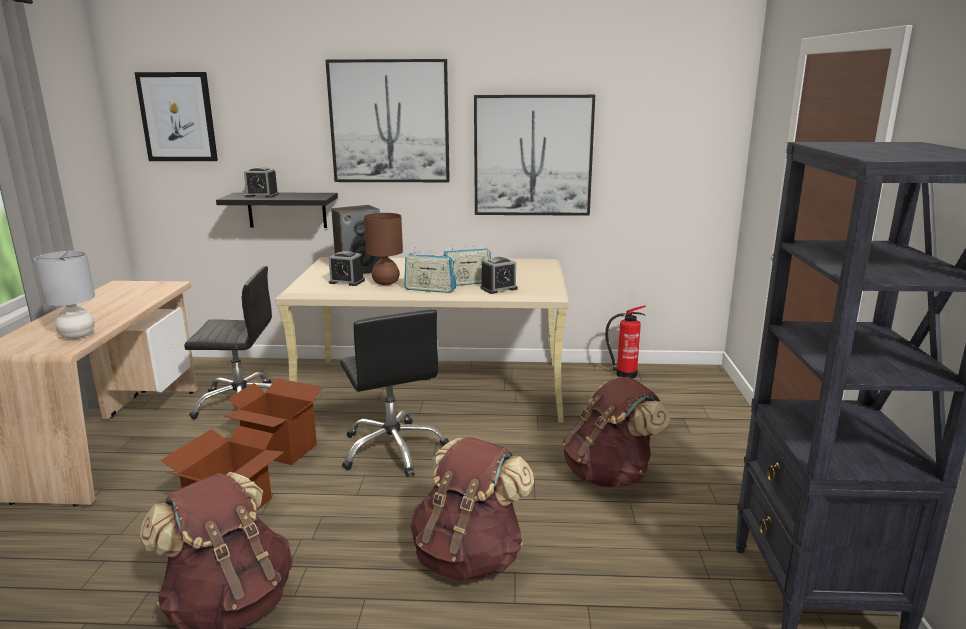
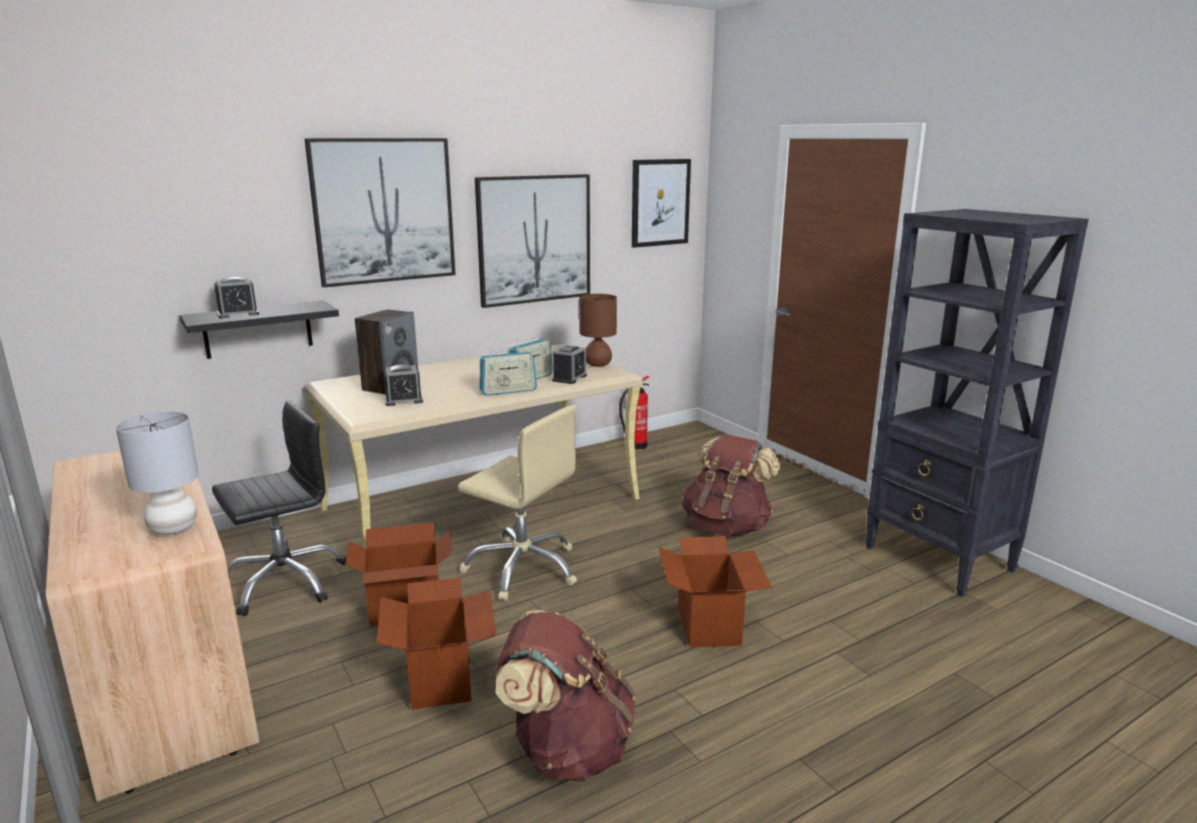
camera: 35 degrees left, 0 degrees up
(178, 117) = (86, 218): picture -> picture (660, 202)
(385, 283) = (448, 393): brown table lamp -> brown table lamp (597, 364)
(393, 449) = (523, 568): black office chair -> beige office chair
(469, 557) = (710, 625): brown backpack -> cardboard box

